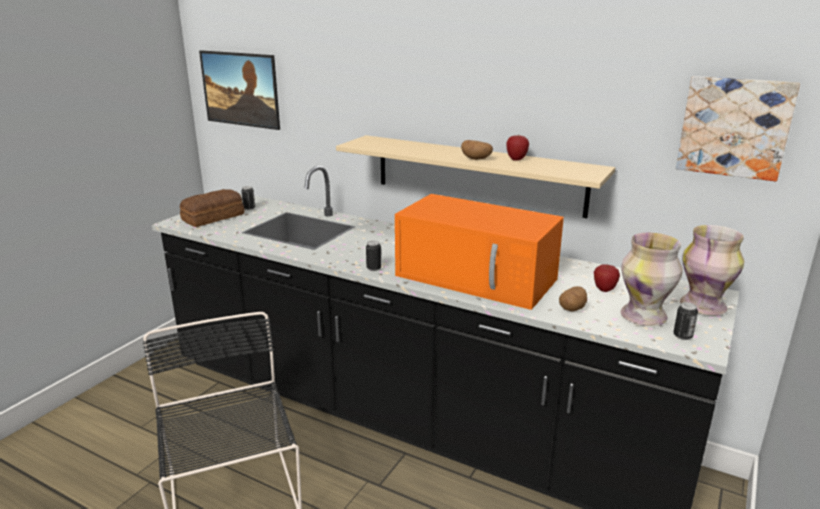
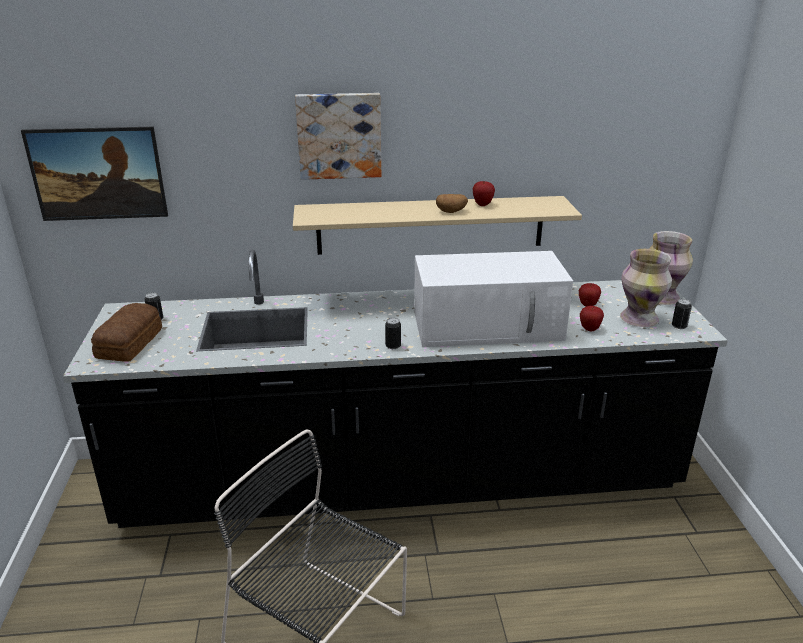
camera: 35 degrees left, 5 degrees up
(478, 277) = (489, 325): orange microwave -> white microwave
(572, 308) = (589, 329): potato -> apple
(734, 127) = (656, 148): picture -> picture (339, 135)

